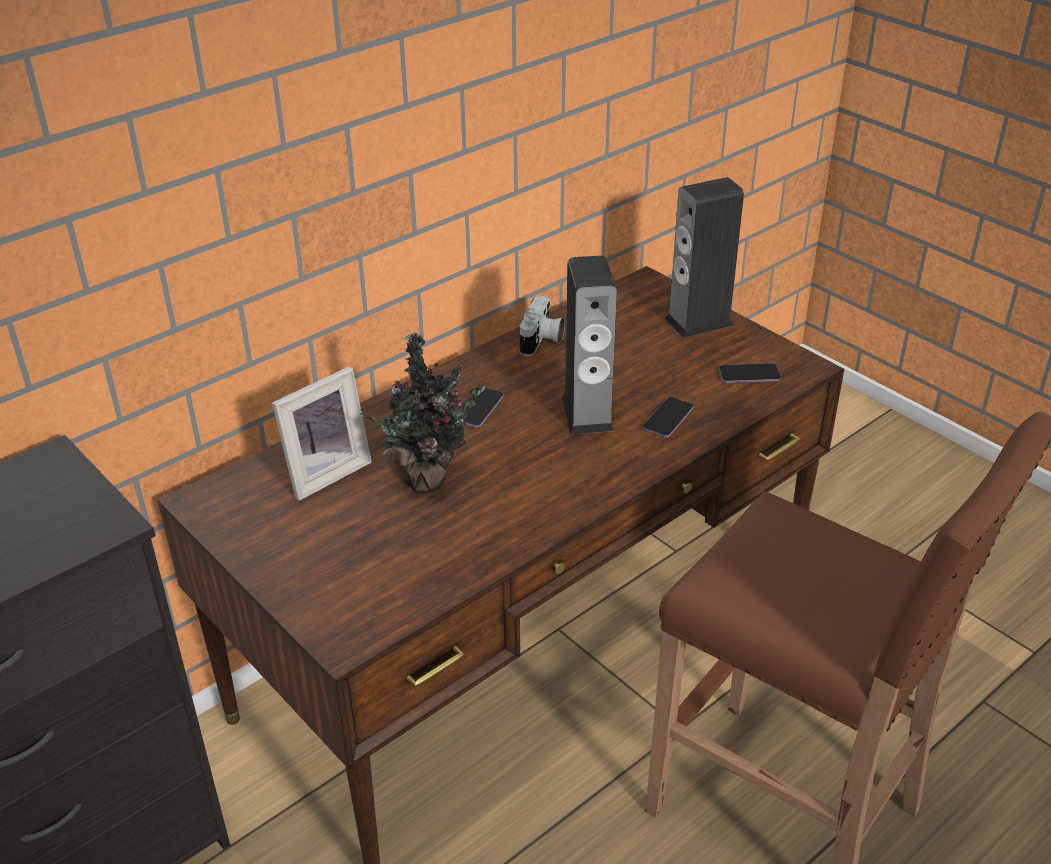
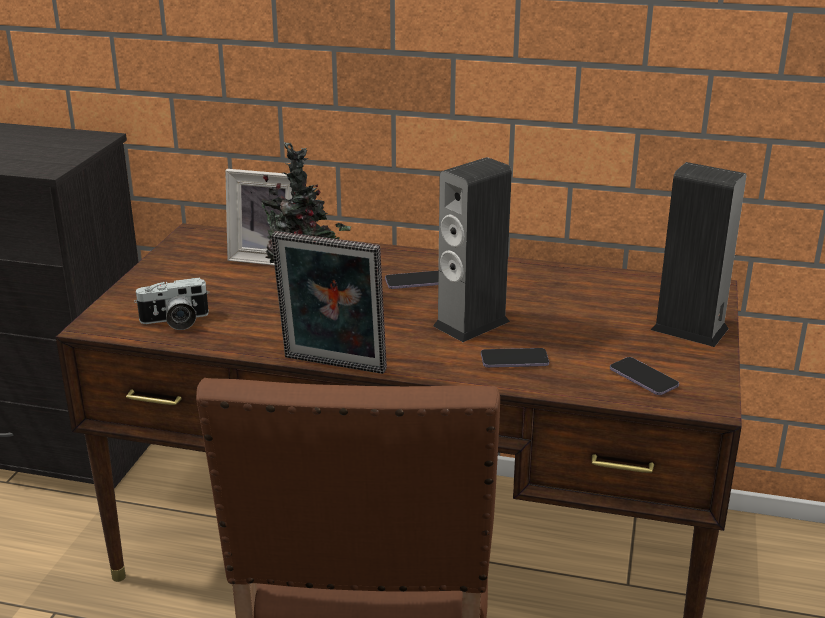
camera: 55 degrees right, 10 degrees down
(542, 341) = (543, 275): camera -> camera (175, 321)
(587, 516) = (332, 367): none -> picture frame

